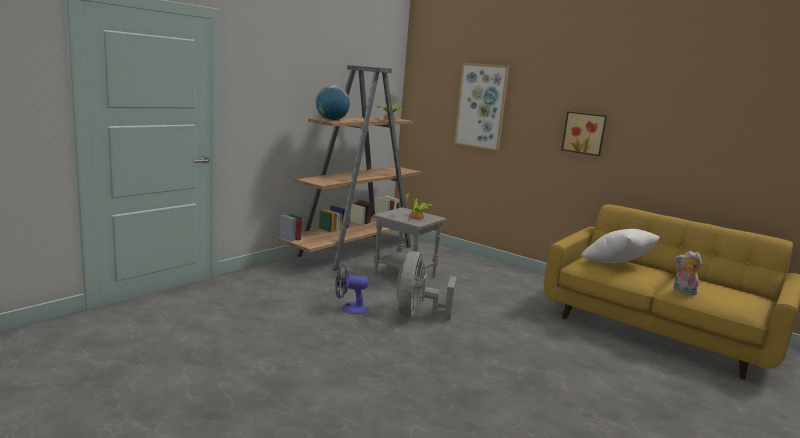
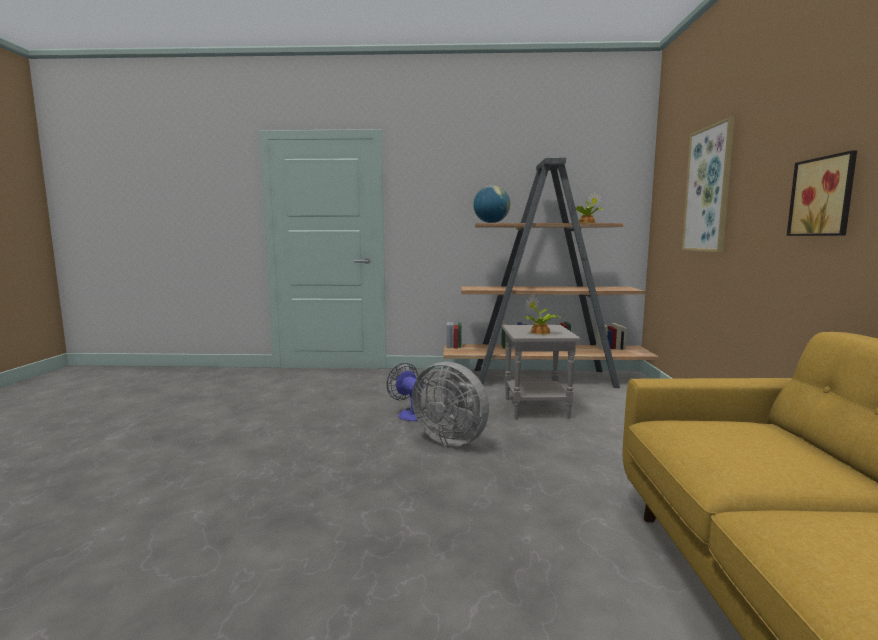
camera: 55 degrees right, 5 degrees down
(417, 315) = (452, 439): grey fan -> grey fan turned 120 degrees counterclockwise
(617, 265) = (748, 444): white pillow -> none
(683, 292) = (784, 527): plush toy -> none

